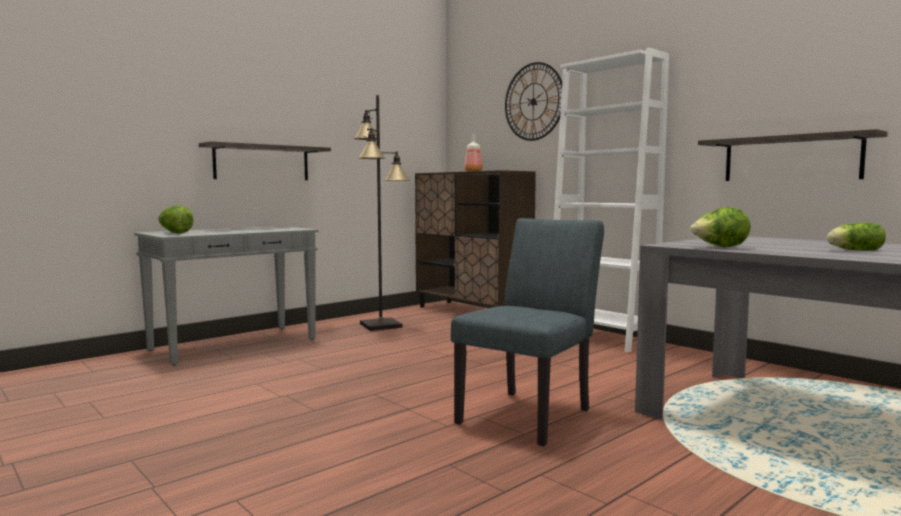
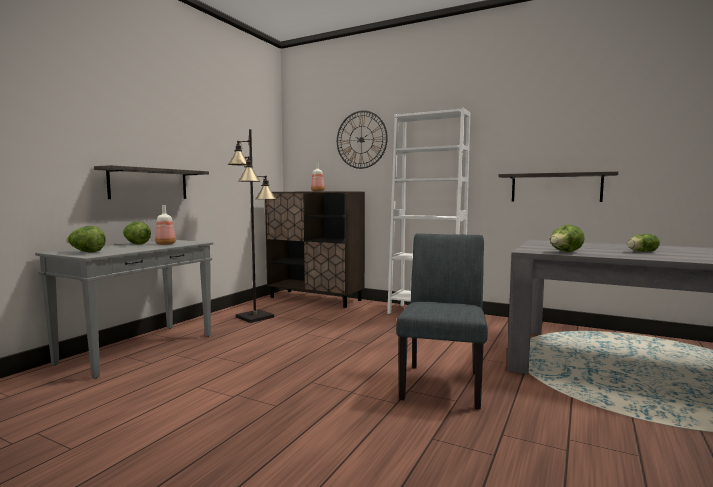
camera: 20 degrees left, 0 degrees up
(238, 229) = (136, 244): none -> lettuce
(266, 229) = (166, 244): none -> bottle

